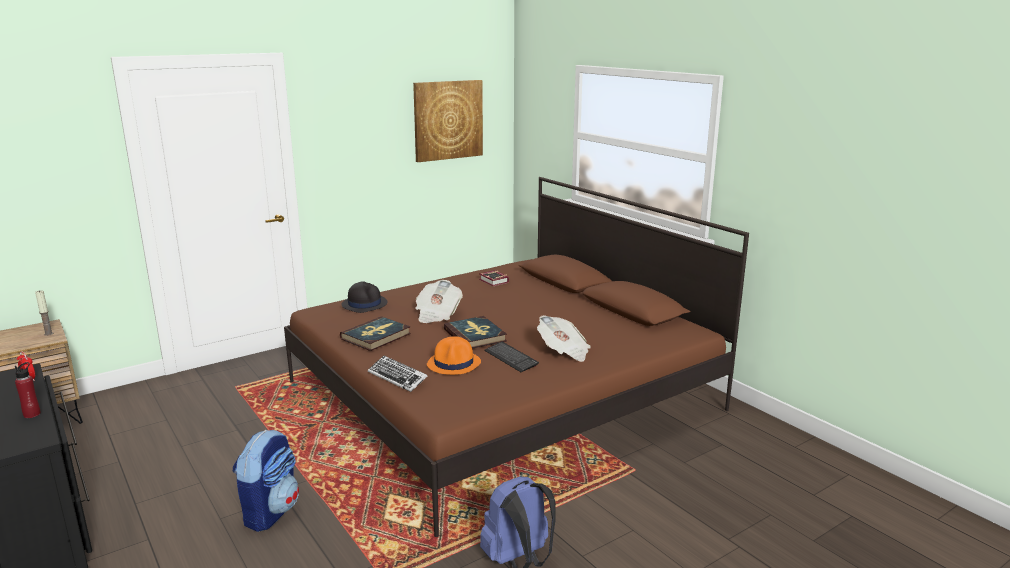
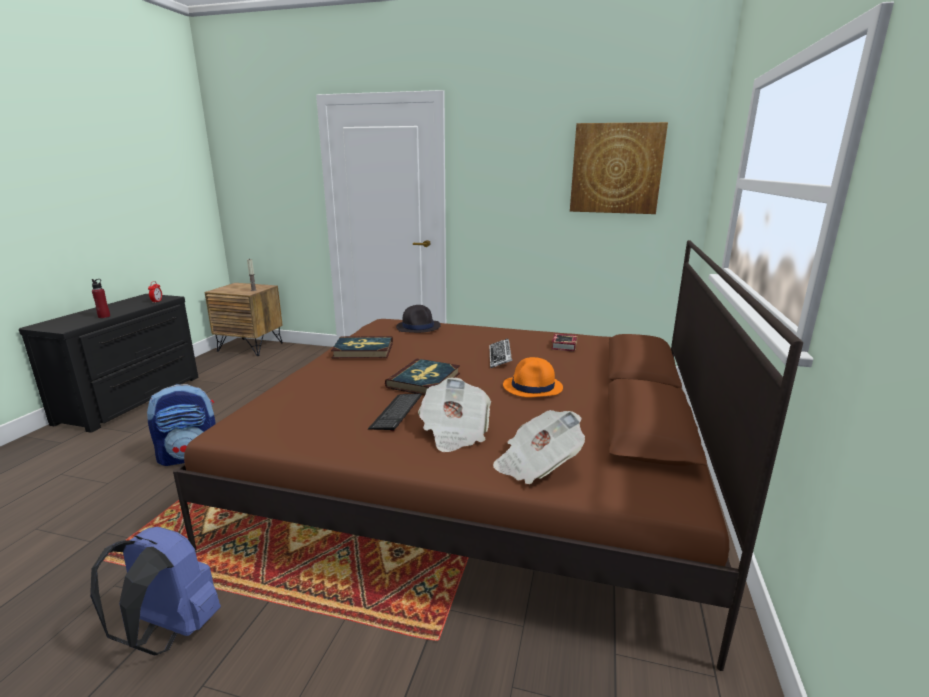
camera: 50 degrees right, 0 degrees up
(397, 377) = (291, 384): keyboard -> keyboard (500, 357)
(437, 314) = (443, 352): newspaper -> newspaper (536, 465)
(454, 364) = (349, 394): orange hat -> orange hat (533, 387)

